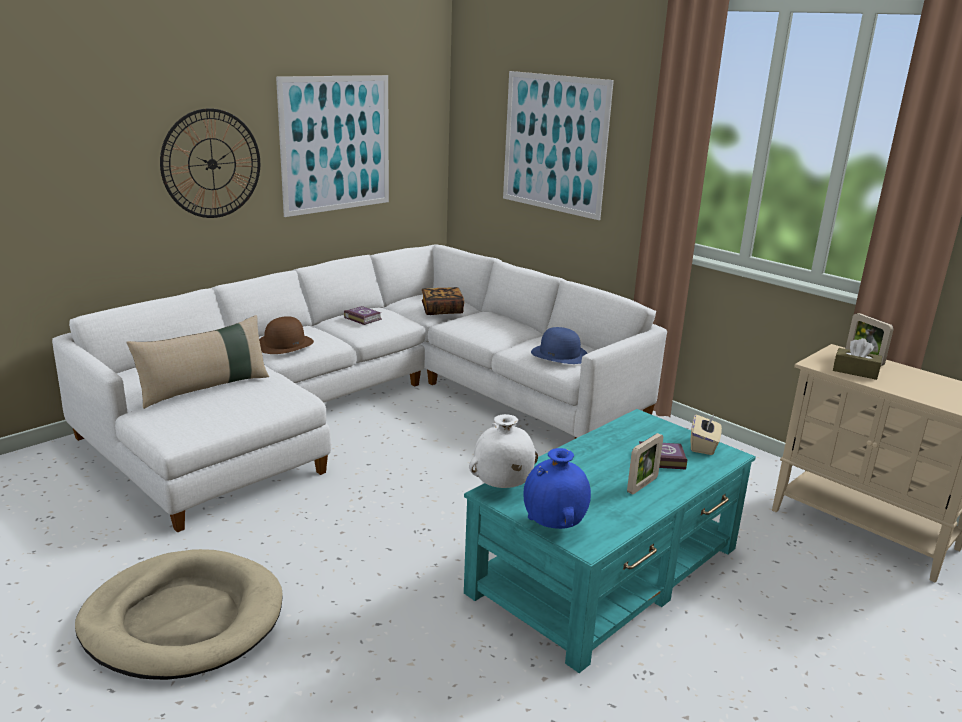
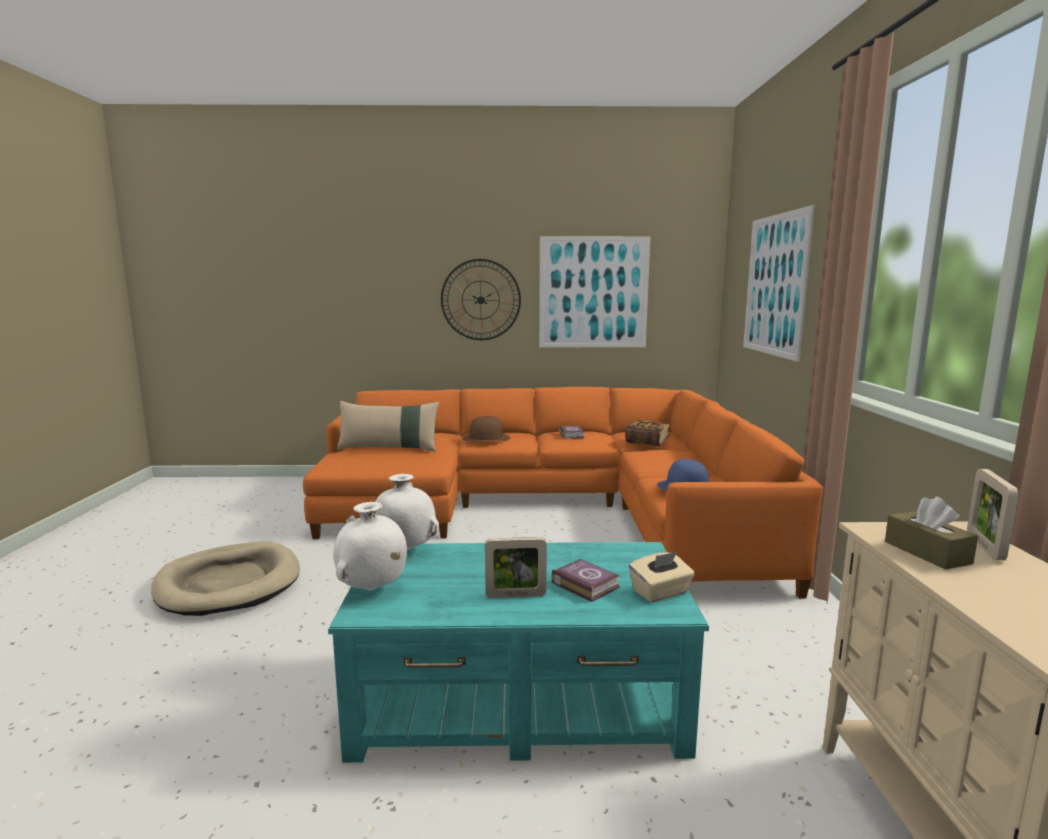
camera: 45 degrees right, 10 degrees down
(369, 405) = (551, 509): white sofa -> orange sofa
(554, 526) = (372, 589): blue vase -> white vase

